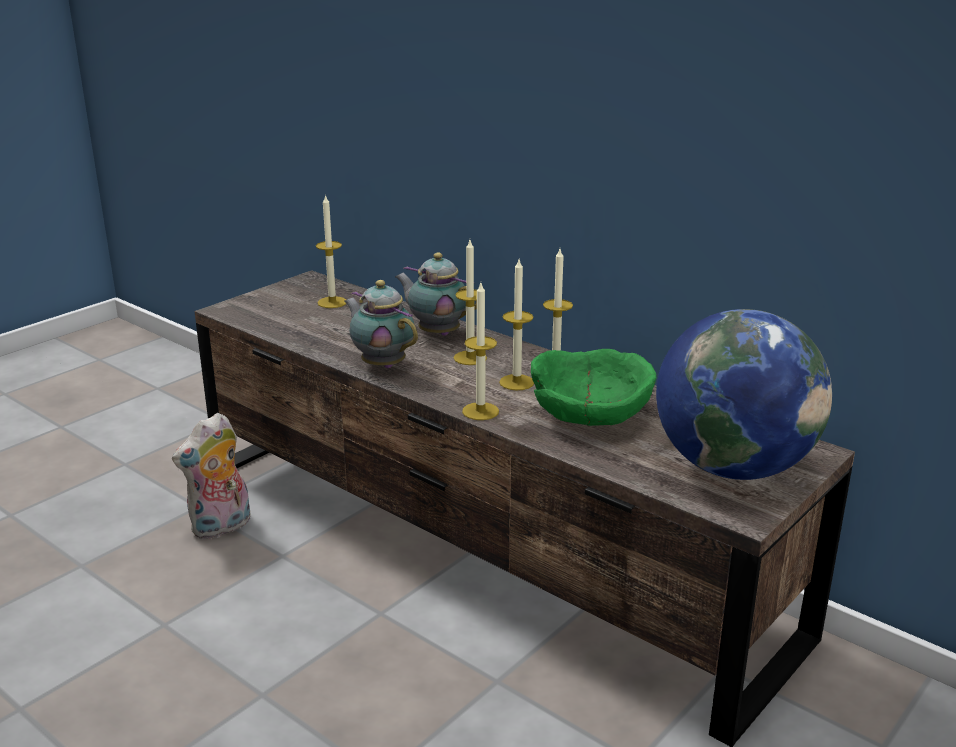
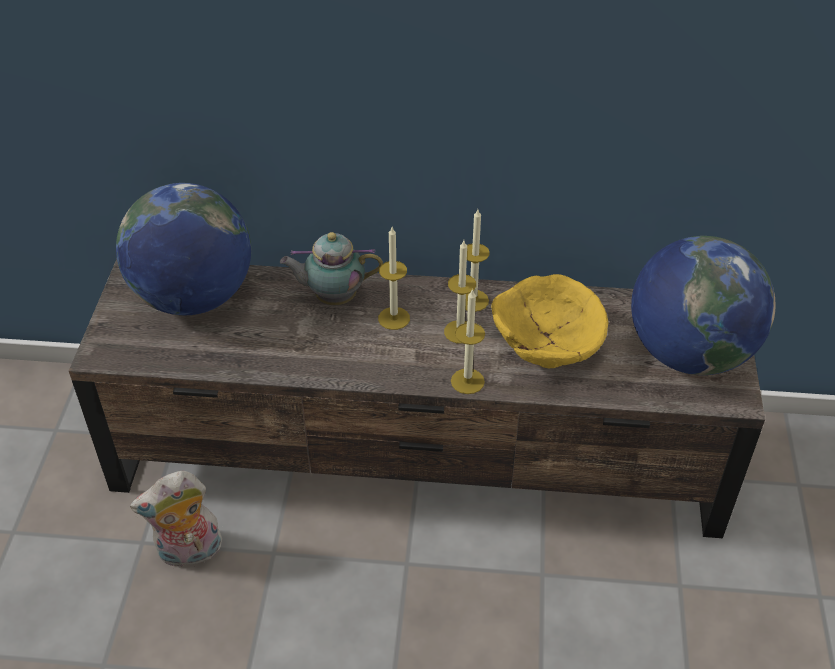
camera: 35 degrees left, 20 degrees up
(221, 527) = (189, 553): plush toy -> plush toy turned 60 degrees clockwise
(332, 302) = (193, 297): candle -> globe
(382, 364) = (330, 362): teapot -> none
(591, 412) = (547, 340): green bowl -> yellow bowl

